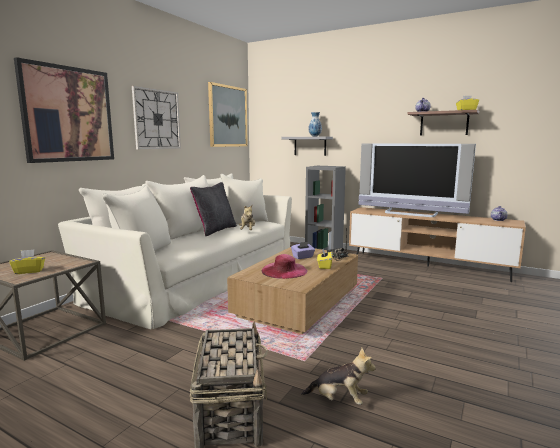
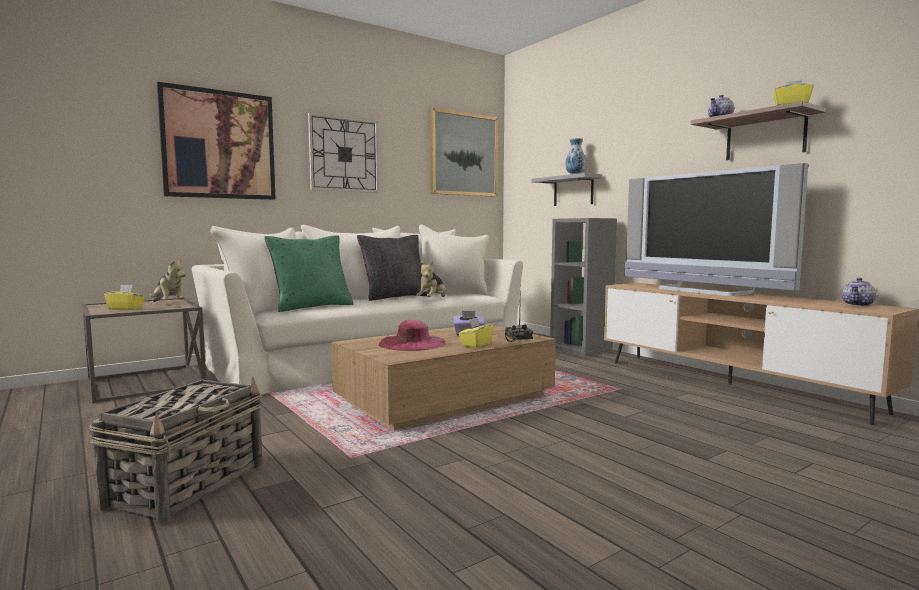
camera: 25 degrees right, 5 degrees down
(176, 248) = (311, 307): none -> green pillow
(339, 400) = (323, 505): plush toy -> plush toy (168, 304)

